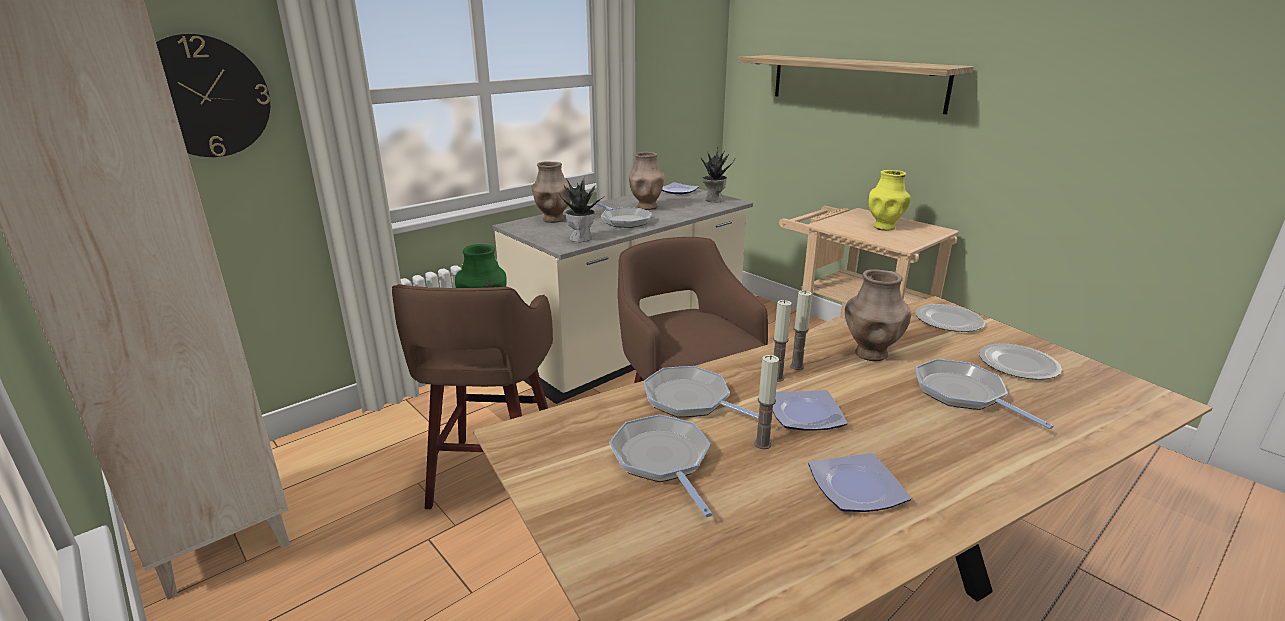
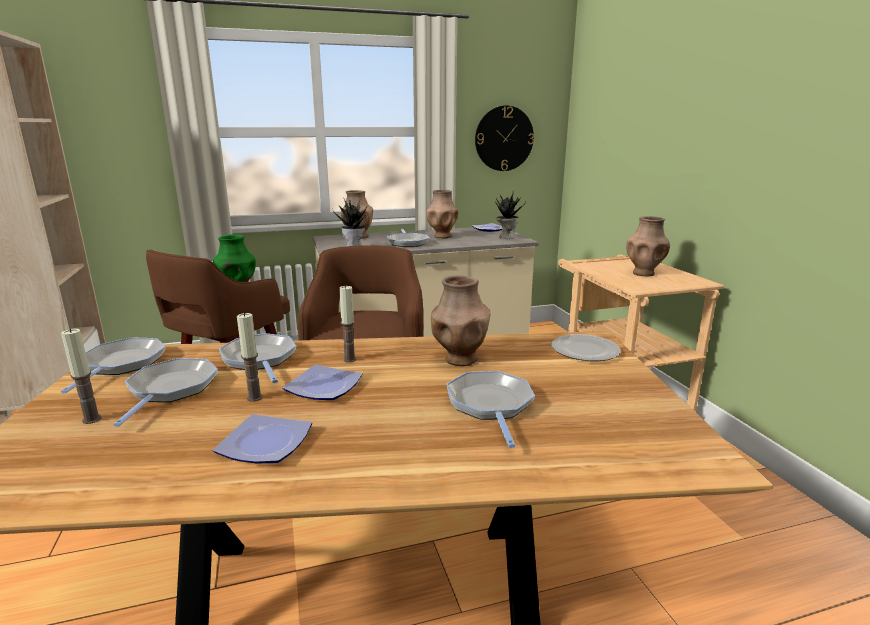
camera: 25 degrees right, 5 degrees down
(203, 97) = (113, 124): wall clock -> wall clock (504, 138)
(547, 446) = (121, 364): none -> frying pan
(796, 366) = (380, 355): candle -> candle (92, 419)
(855, 82) = (651, 135): shelf -> none
(884, 227) = (644, 273): yellow vase -> brown vase
(1017, 364) = (592, 396): plate -> none

